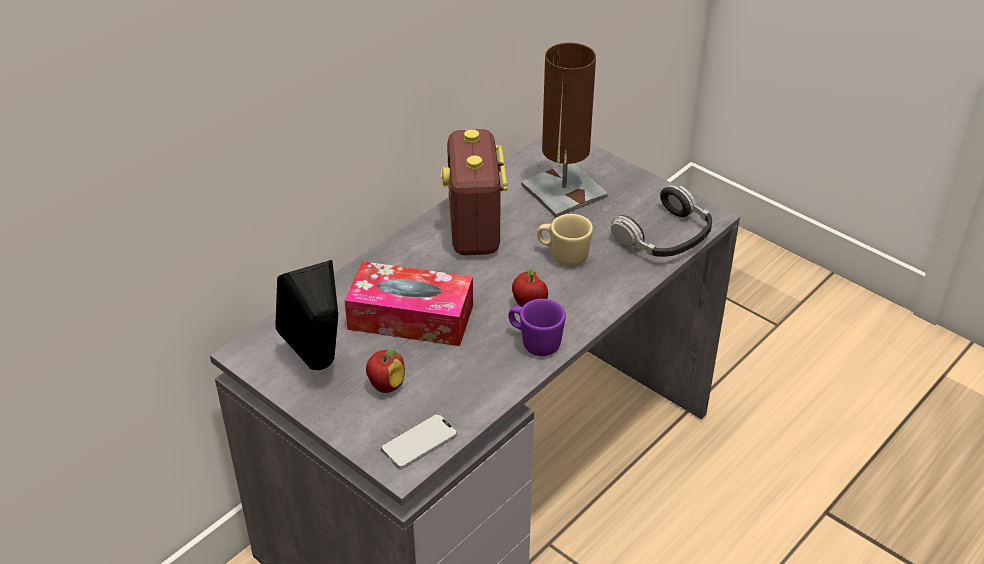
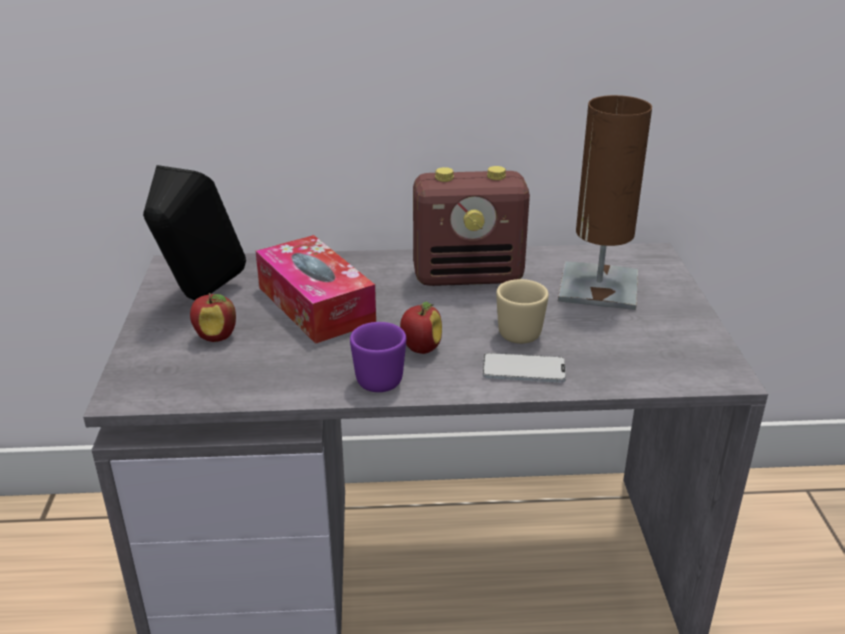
camera: 45 degrees right, 10 degrees down
(419, 442) = (165, 387): phone -> phone (523, 370)
(474, 230) = (469, 276): radio -> radio turned 135 degrees counterclockwise
(664, 236) = (646, 367): headphones -> none

